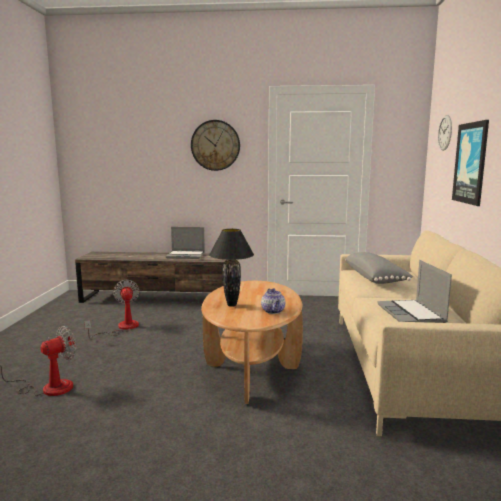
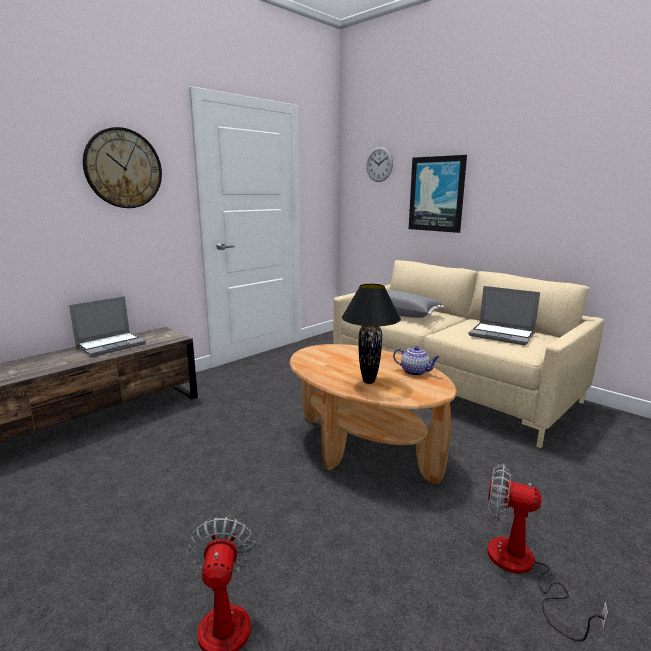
camera: 50 degrees left, 5 degrees up
(122, 328) = (115, 490): fan -> fan (521, 569)

